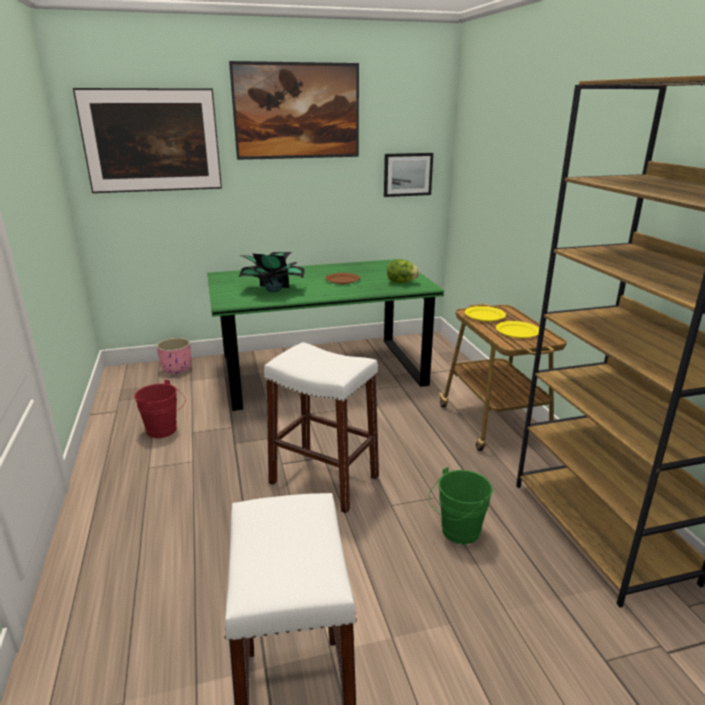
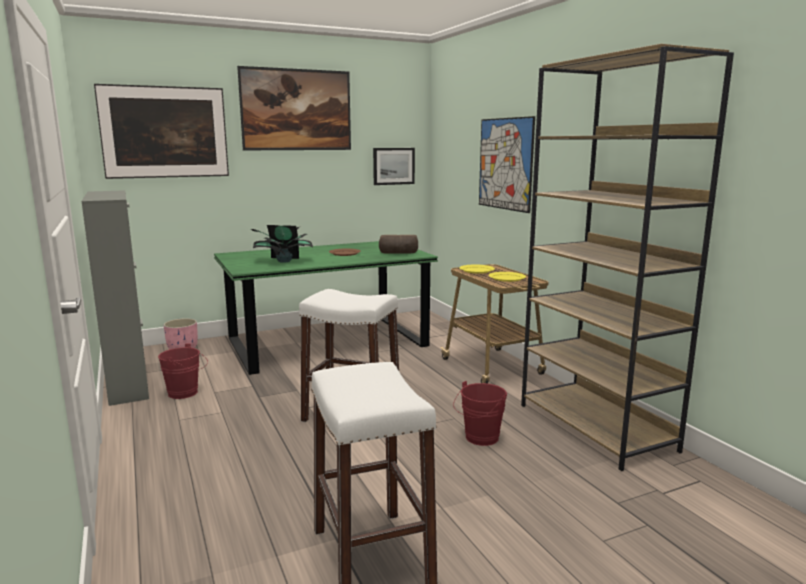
camera: 10 degrees left, 10 degrees down
(115, 409) = (128, 381): none -> grey cabinet
(401, 282) = (398, 253): lettuce -> bread
(457, 533) = (479, 439): green bucket -> red bucket
(532, 187) = (505, 164): none -> picture

